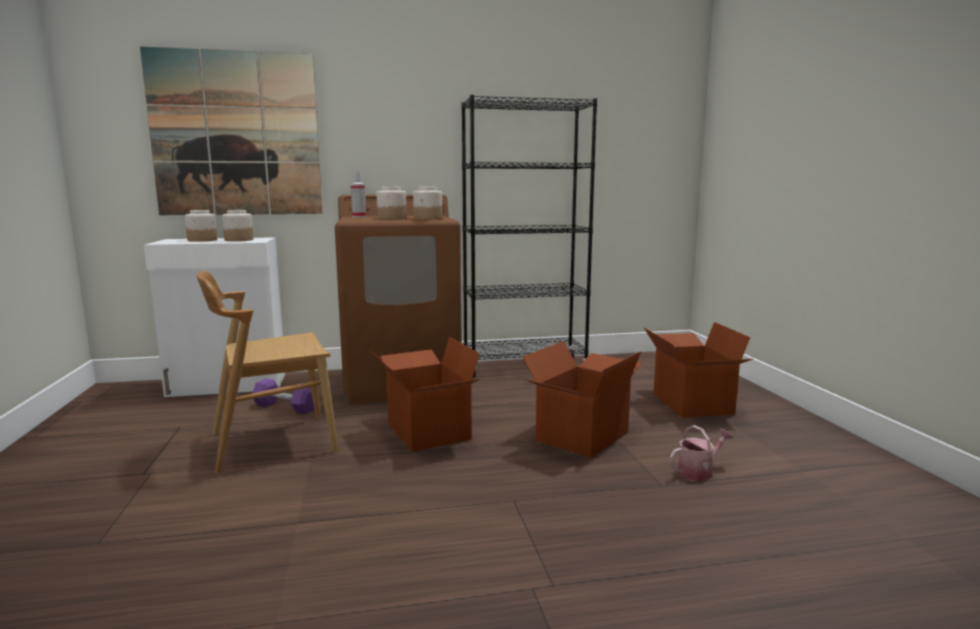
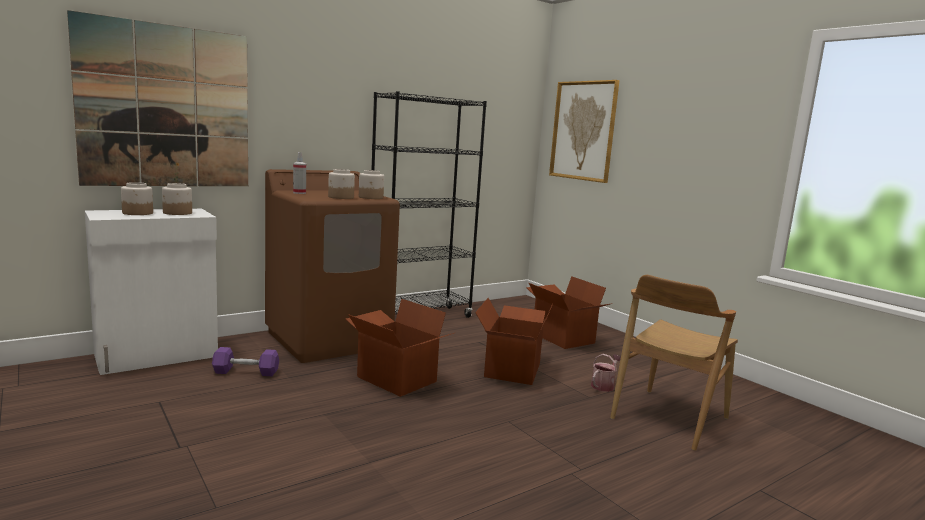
camera: 25 degrees left, 0 degrees up
(272, 442) = (272, 404): brown chair -> brown chair (668, 418)
(748, 127) = (583, 131): none -> picture

